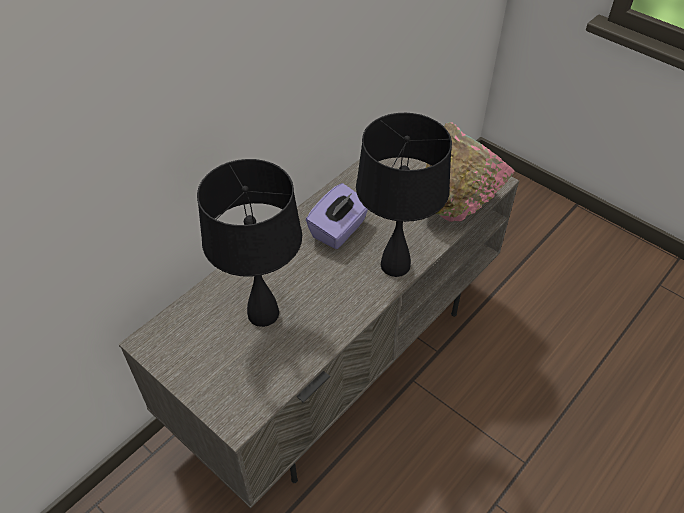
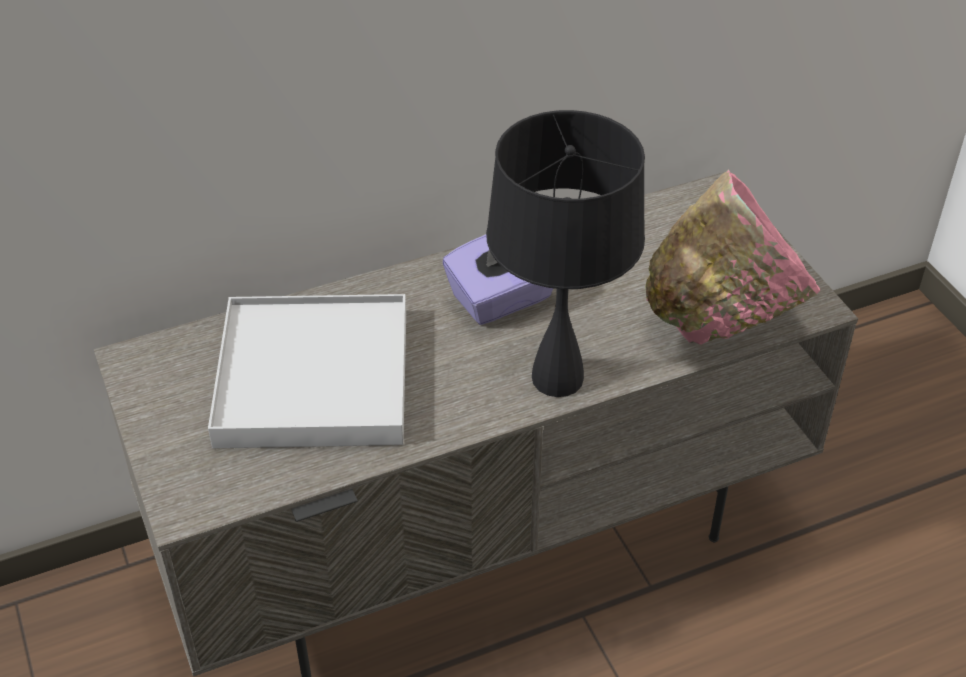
camera: 25 degrees right, 5 degrees down
(263, 313) = (314, 377): black table lamp -> white tray

